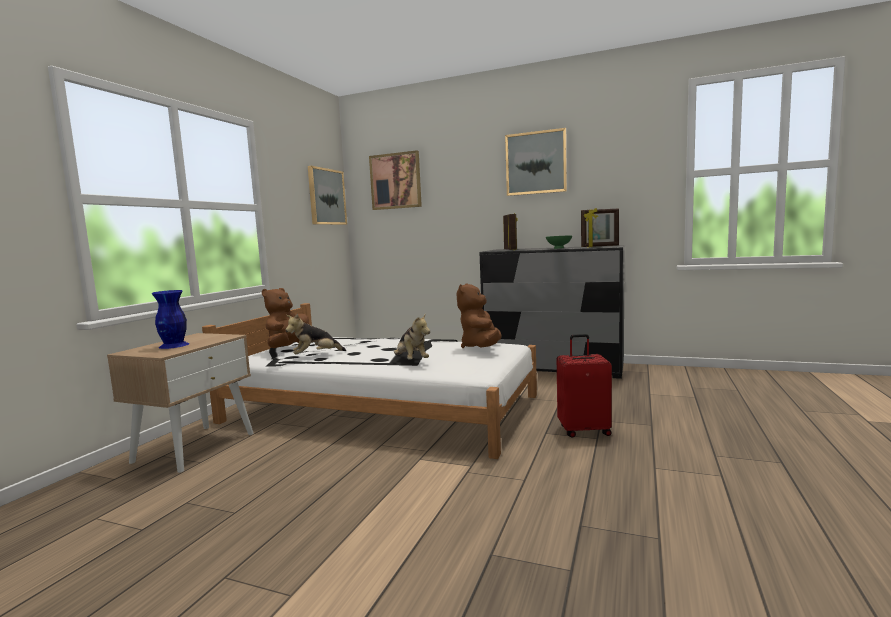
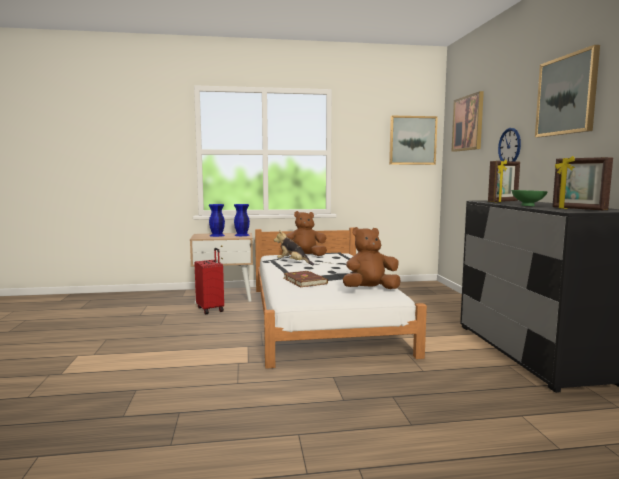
camera: 60 degrees right, 0 degrees up
(210, 337) = (241, 235): none -> blue vase
(411, 361) = (305, 281): plush toy -> brown book
(467, 204) = (509, 146): none -> wall clock
(584, 430) = (356, 391): red suitcase -> red suitcase (211, 309)

